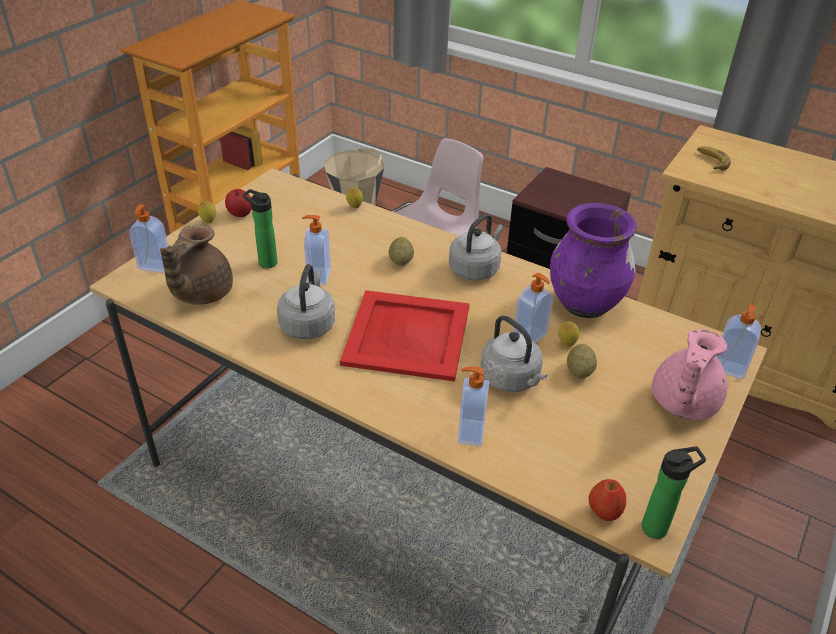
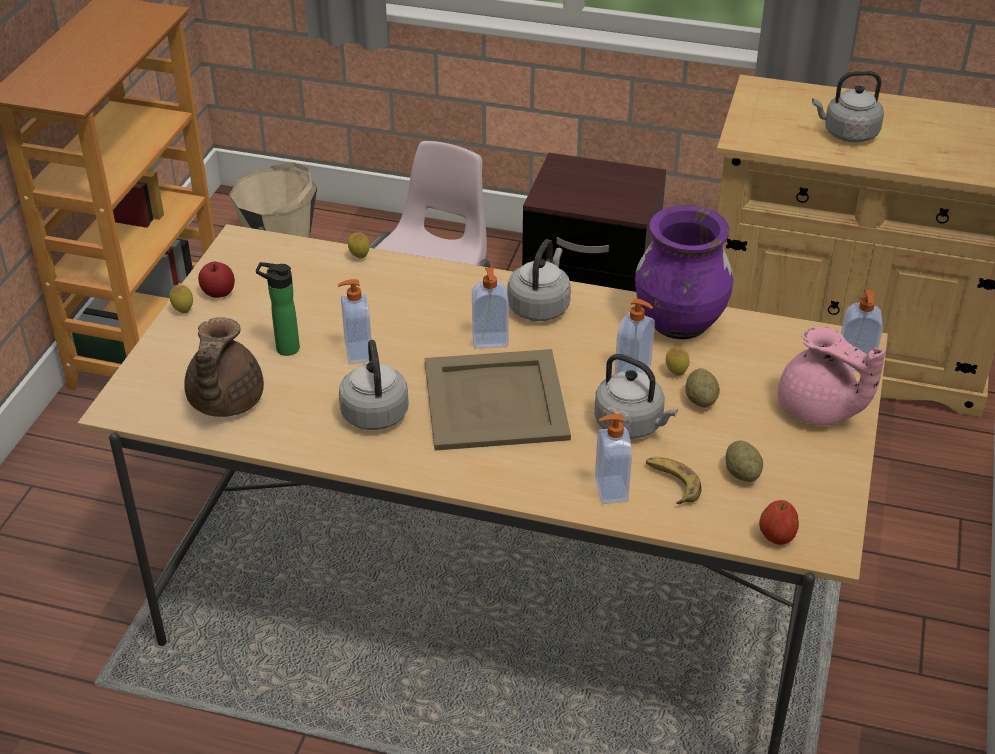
camera: 15 degrees left, 0 degrees up
(154, 266) = (146, 381): soap dispenser -> soap dispenser (490, 341)
(401, 261) = (448, 314): potato -> potato (742, 473)
(408, 336) = (496, 401): red tray -> beige tray
(658, 527) = (833, 539): bottle -> none
(682, 403) = (818, 411): pink teapot -> pink teapot turned 60 degrees counterclockwise
(711, 161) = (768, 121): banana -> banana (671, 483)
(776, 181) = (847, 134): none -> grey kettle

